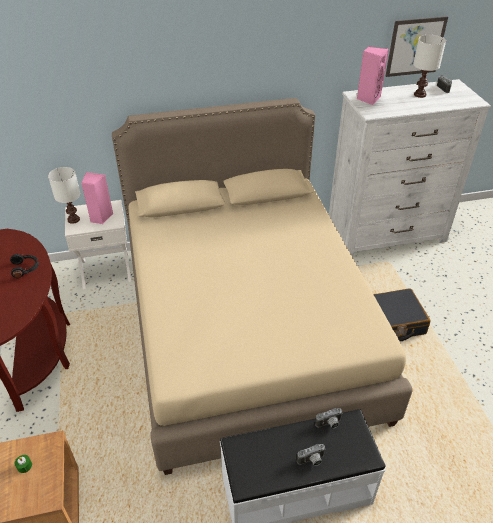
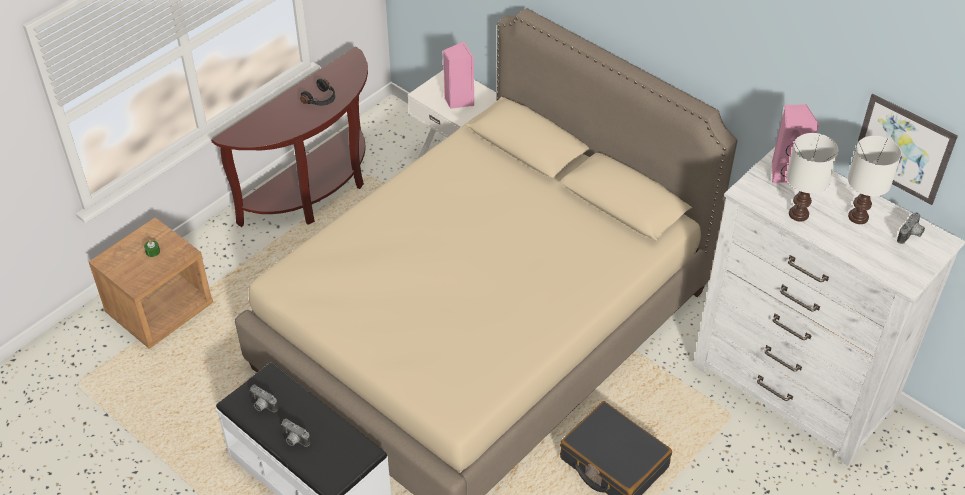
camera: 55 degrees right, 5 degrees up
(73, 219) = (436, 84): white table lamp -> white table lamp (799, 213)
(329, 424) = (346, 435): camera -> camera (262, 406)

